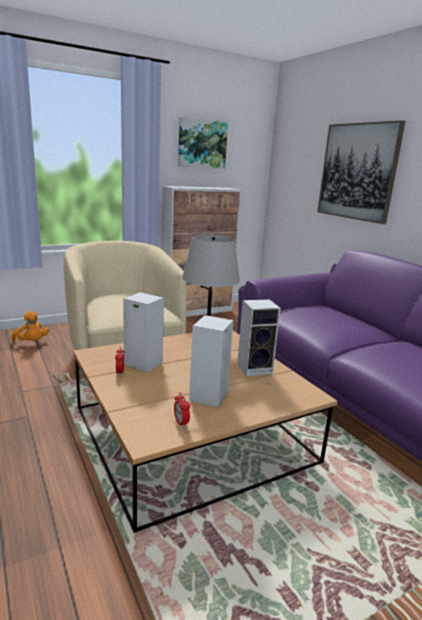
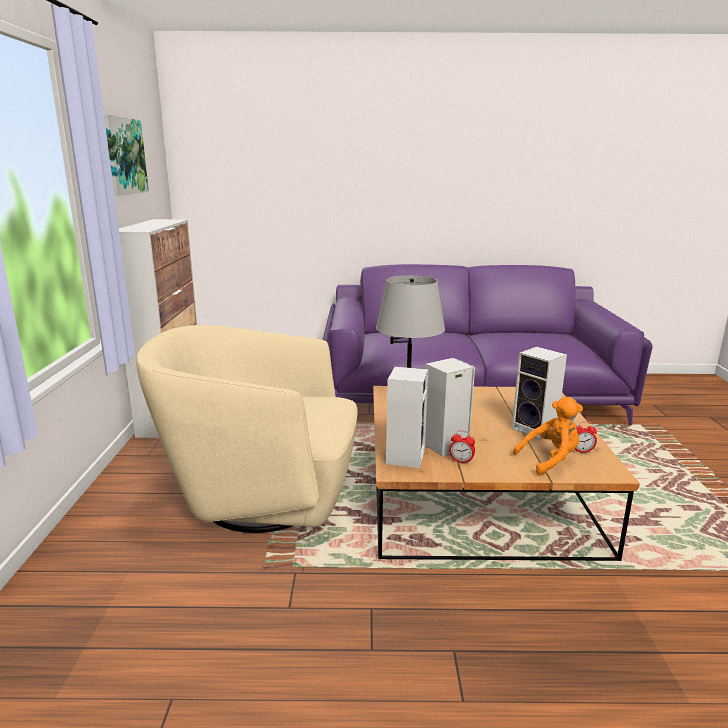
camera: 60 degrees left, 0 degrees up
(32, 342) = (103, 577): orange plush toy -> orange plush toy (550, 460)
(255, 368) = (486, 398): speaker -> speaker (405, 456)
(357, 172) = (336, 182): picture -> none

